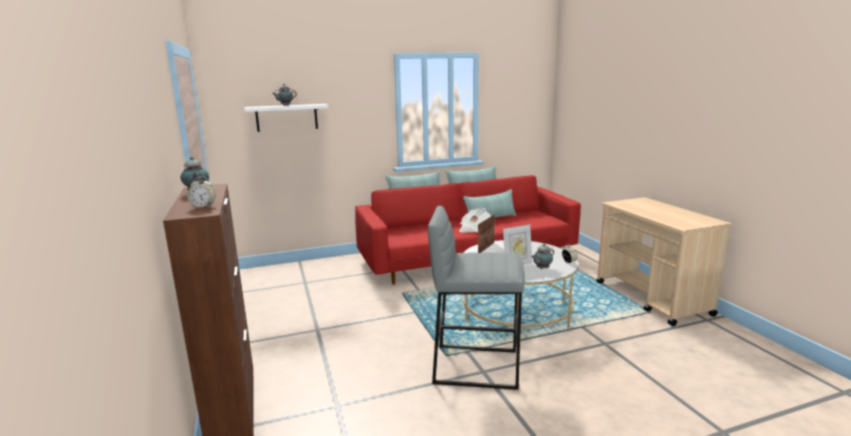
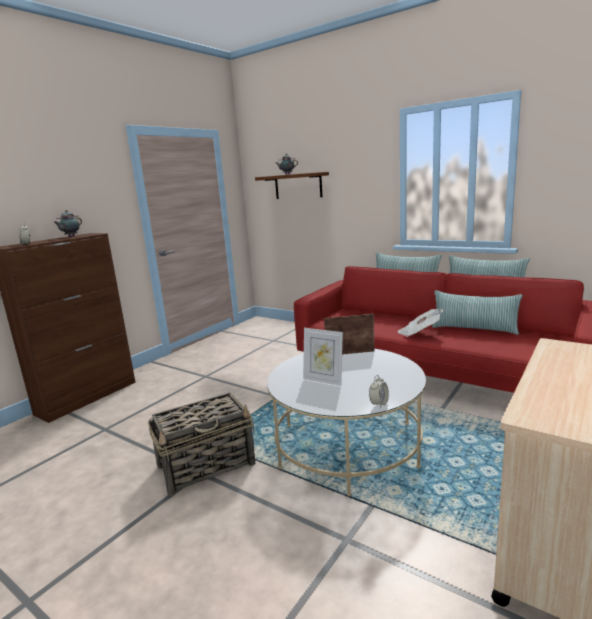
camera: 55 degrees right, 0 degrees up
(287, 117) = (298, 186): white shelf -> brown shelf
(476, 366) = (207, 465): grey stool -> basket
(541, 268) = (330, 395): teapot -> none

